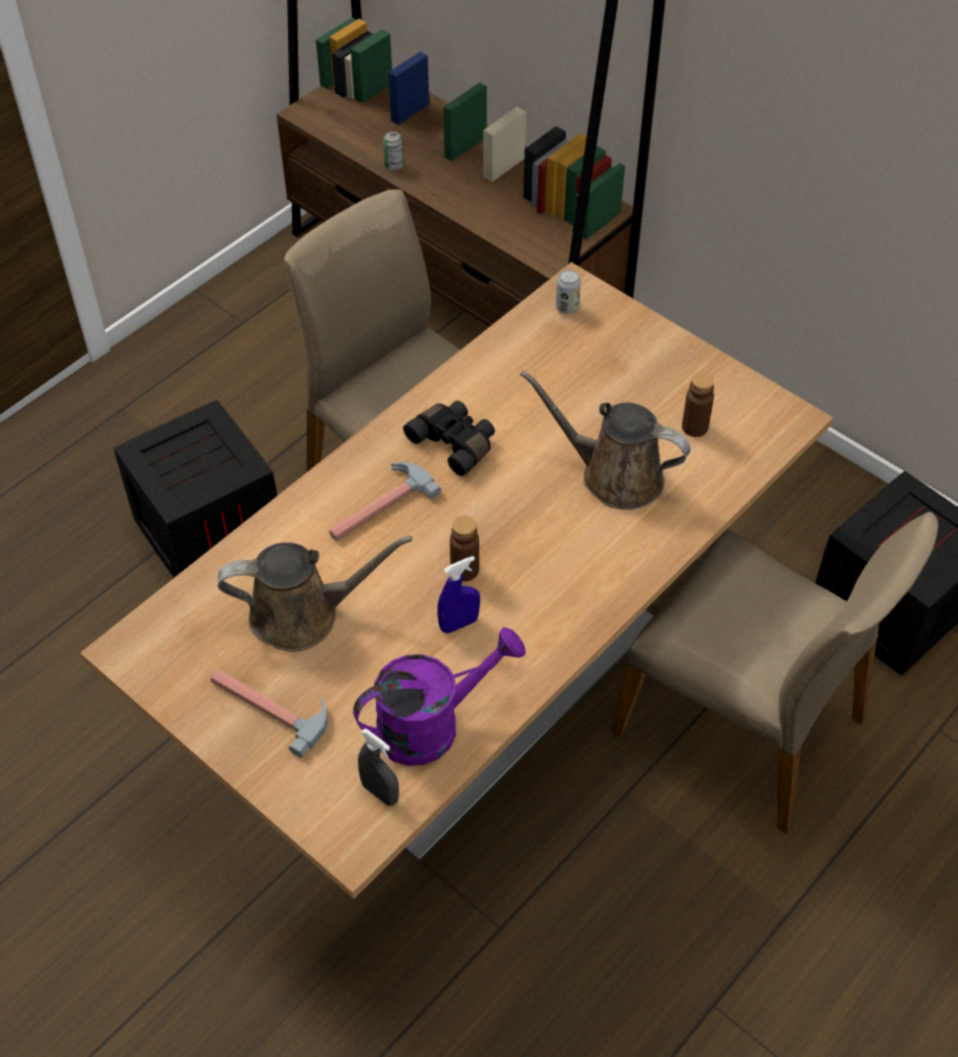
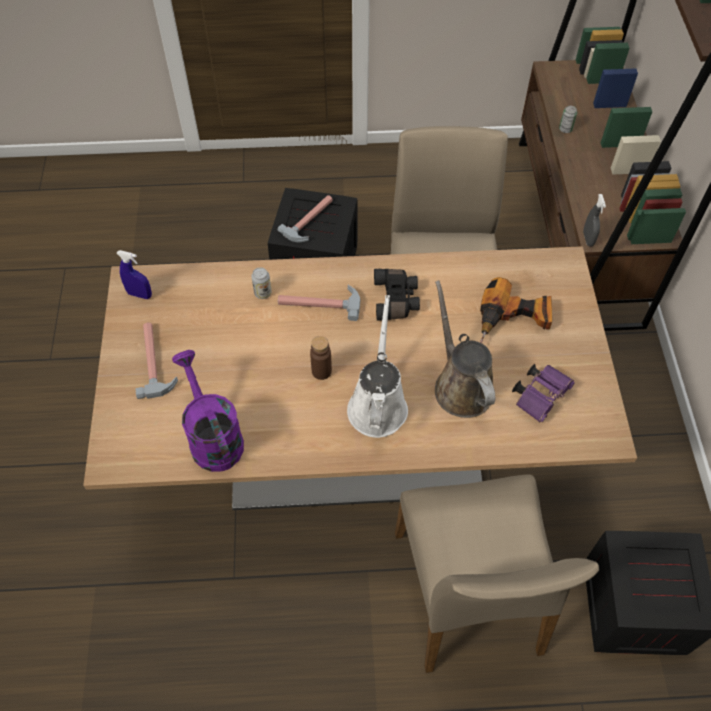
camera: 45 degrees right, 5 degrees up
(191, 461) = (311, 220): none -> hammer
(303, 614) = (221, 329): brown watering can -> none
(380, 792) = (150, 448): grey spray bottle -> grey spray bottle (588, 239)
(432, 724) = (212, 436): purple watering can -> purple watering can turned 135 degrees counterclockwise
(459, 624) = (285, 397): blue spray bottle -> blue spray bottle (140, 294)
(558, 555) = (378, 404): none -> white watering can
(567, 307) = (548, 271): can -> can (263, 293)
(590, 378) = (513, 320): none -> power drill
(695, 427) = (541, 395): brown bottle -> purple binoculars

